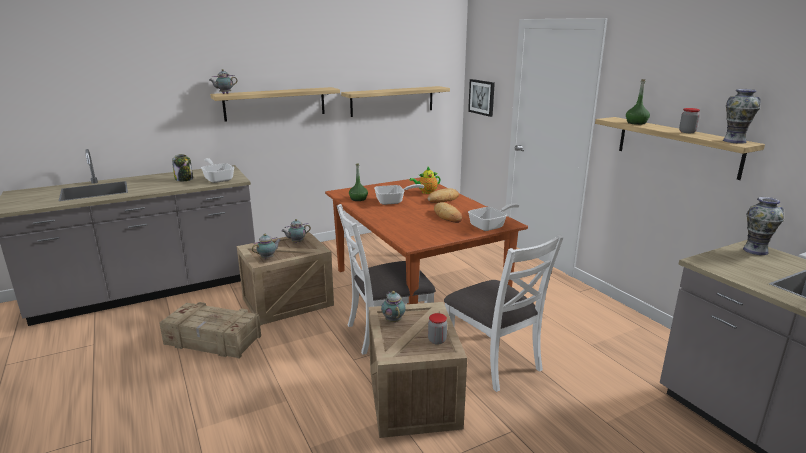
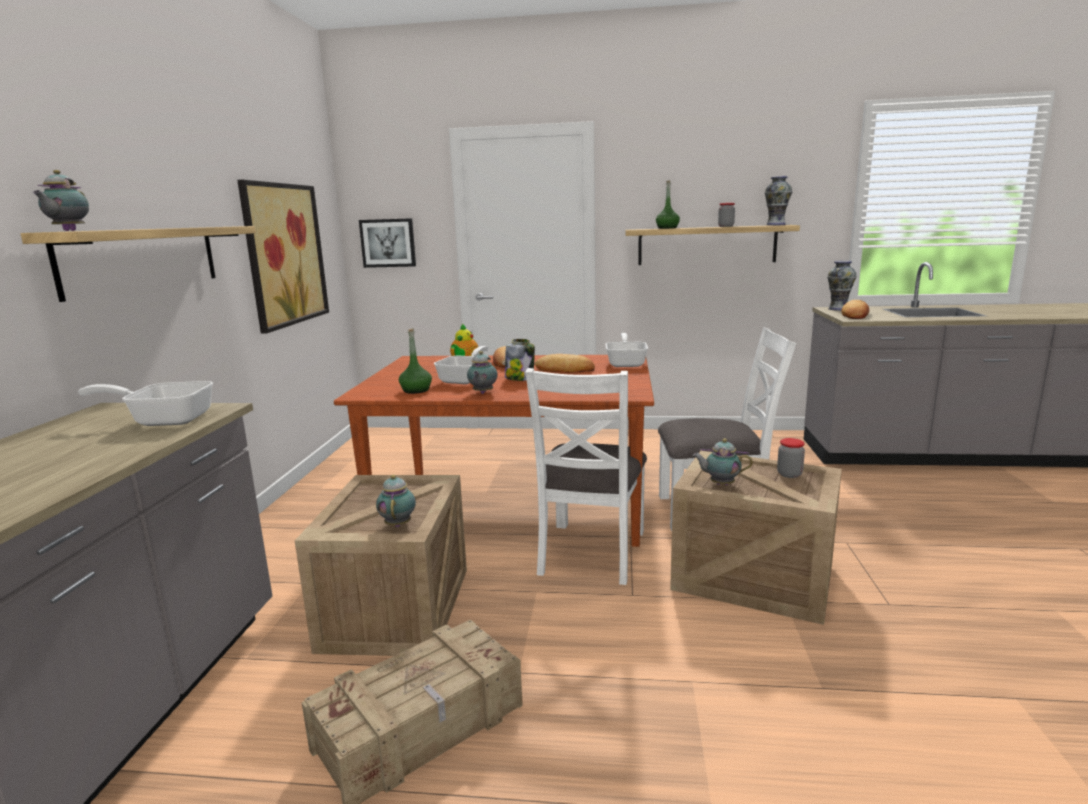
camera: 55 degrees left, 5 degrees down
(184, 179) = (74, 444): jar -> jar (520, 378)
(296, 242) = (374, 492): teapot -> teapot (482, 393)
(392, 101) = (285, 254): shelf -> picture
(731, 261) = (856, 315): none -> bread

